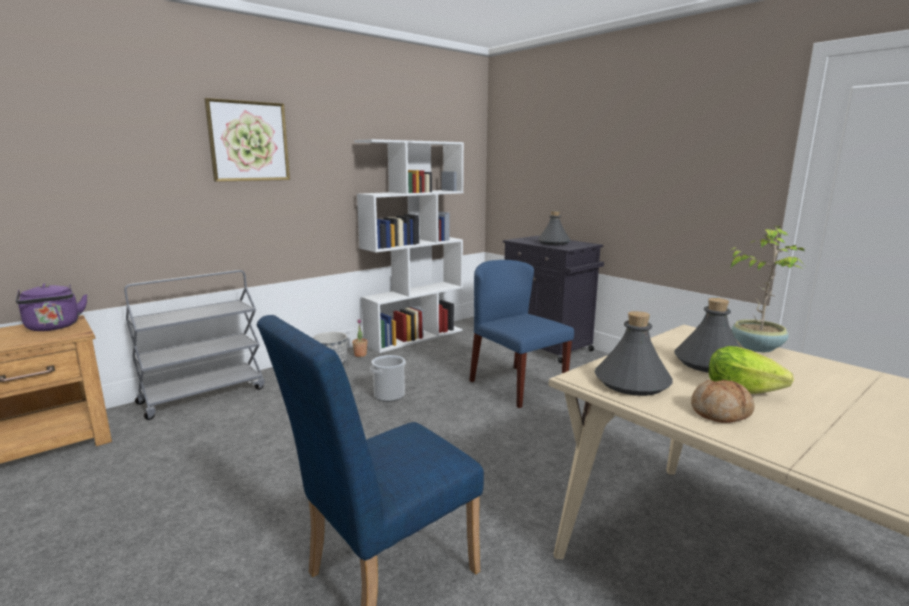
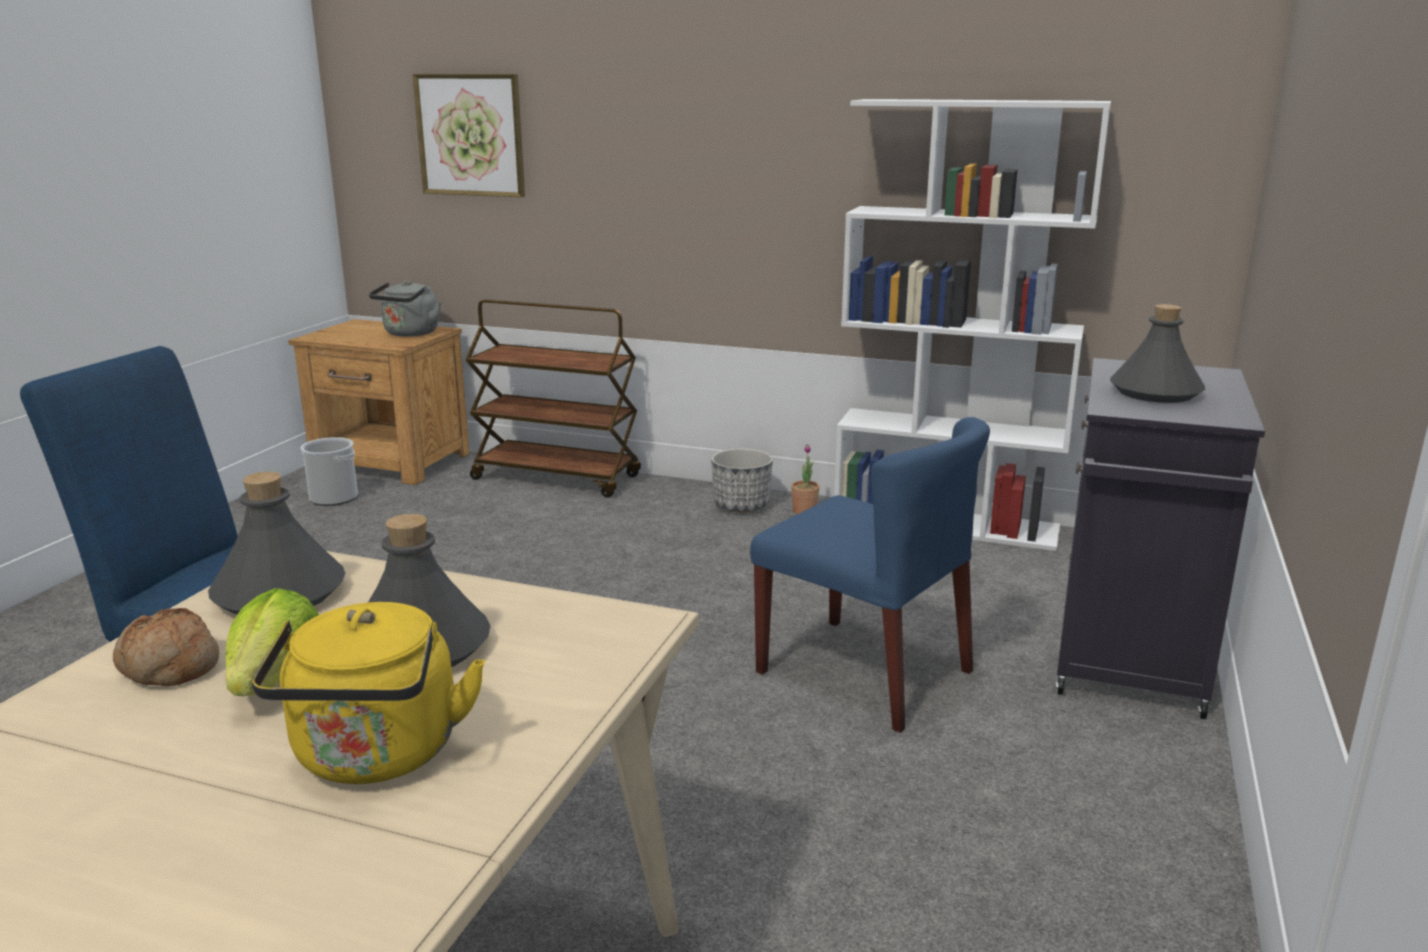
camera: 60 degrees right, 5 degrees up
(54, 327) = (409, 334): purple kettle -> grey kettle
(203, 395) = (557, 477): grey cart -> brown cart
(249, 141) = (674, 105): picture -> picture (470, 135)
(389, 395) = (687, 578): bucket -> bucket (334, 498)
(516, 385) = (865, 672): blue chair -> blue chair turned 105 degrees clockwise
(756, 347) = (574, 693): potted plant -> none
(815, 380) = (376, 757): none -> yellow kettle

